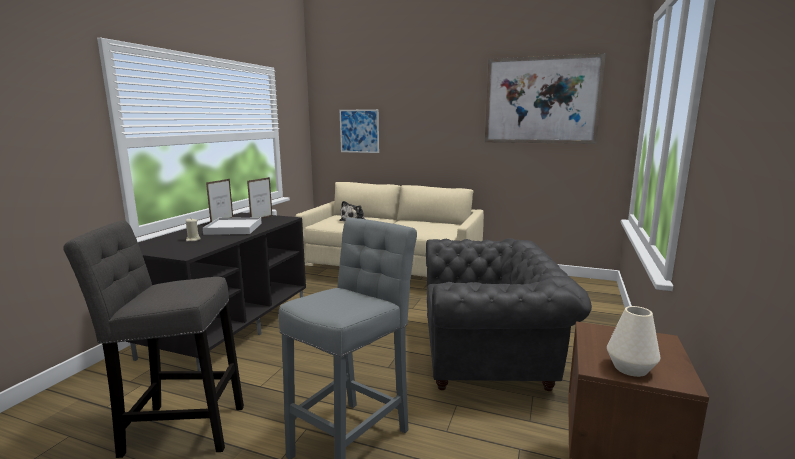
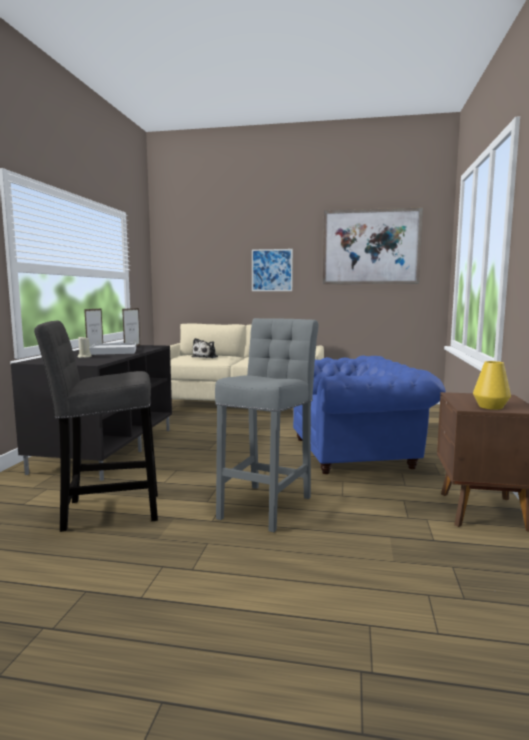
camera: 10 degrees left, 5 degrees down
(359, 131) = (202, 276): picture -> picture (272, 270)
(490, 355) = (357, 452): grey armchair -> blue armchair
(630, 368) = (490, 407): white vase -> yellow vase

